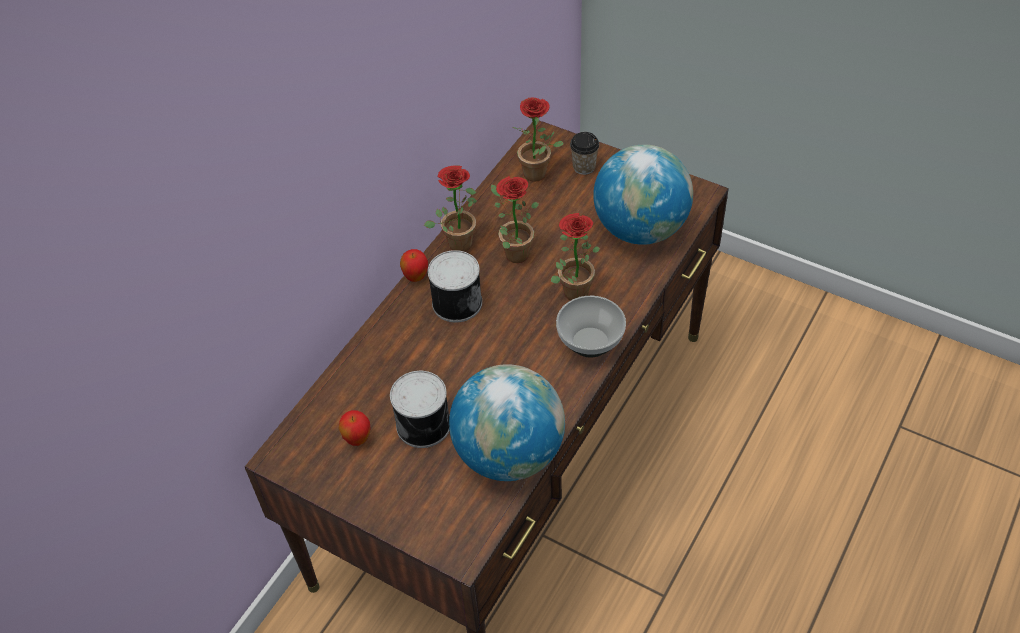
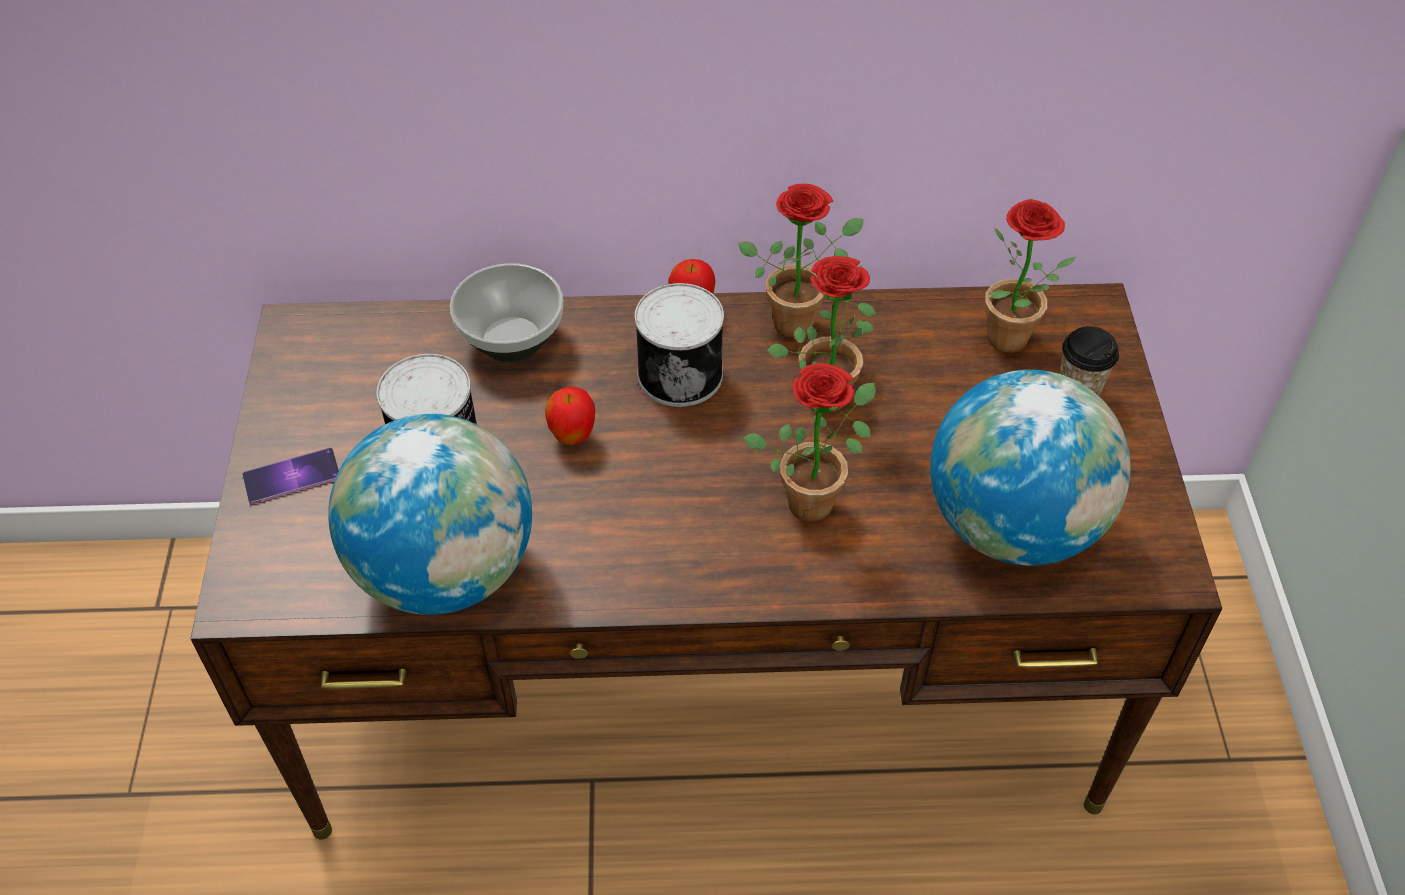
camera: 55 degrees right, 0 degrees up
(357, 439) = (369, 390): apple -> apple (573, 437)
(392, 499) = (291, 476): none -> phone
(589, 343) = (721, 571): bowl -> bowl (510, 340)

